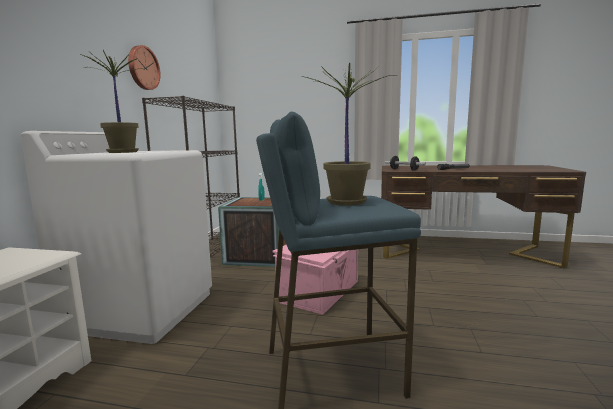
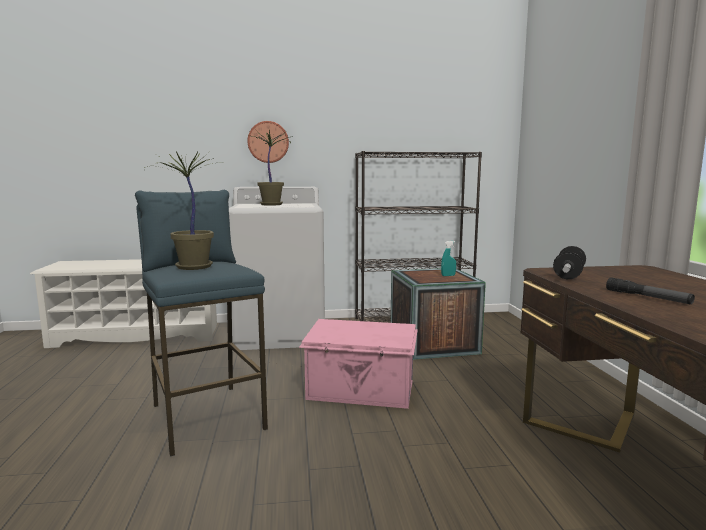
camera: 70 degrees right, 0 degrees up
(142, 68) = (366, 123): wall clock -> wall clock (268, 142)

